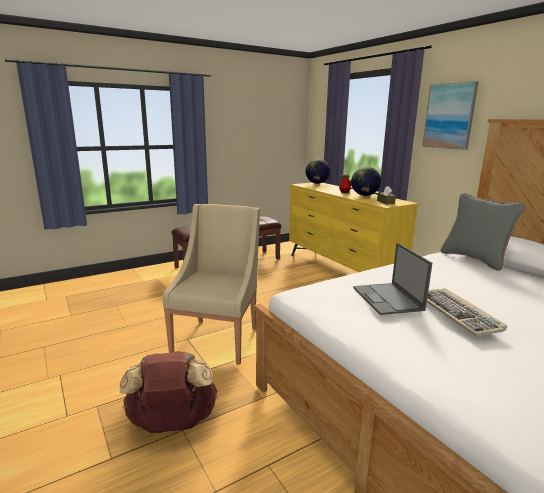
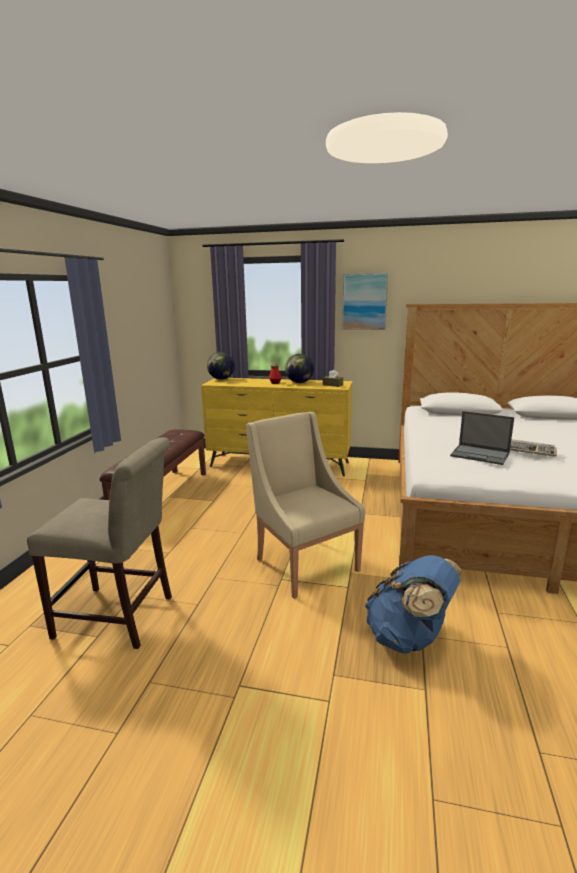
camera: 45 degrees left, 0 degrees up
(92, 312) = (120, 617): none -> beige chair
(172, 424) = (409, 638): brown backpack -> blue backpack
(474, 259) = (439, 415): grey pillow -> none

